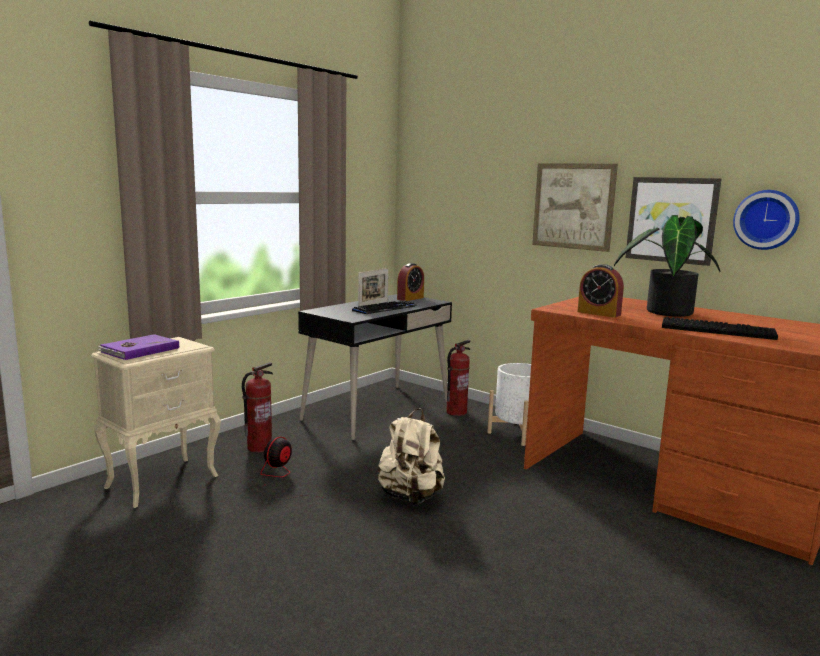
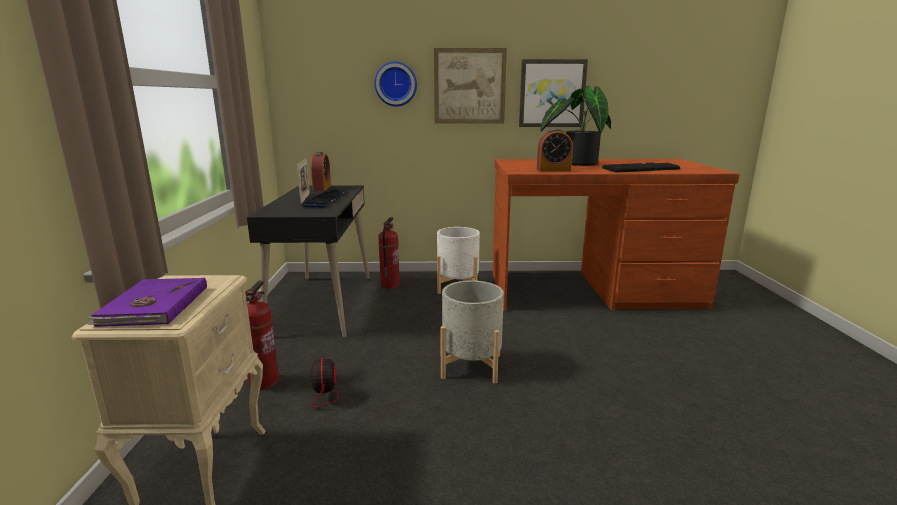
camera: 40 degrees left, 5 degrees up
(411, 497) = (471, 366): beige backpack -> grey planter
(766, 219) = (617, 89): wall clock -> wall clock (396, 84)

